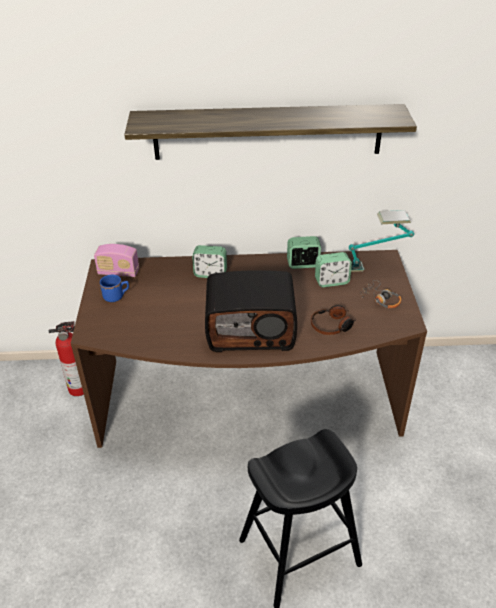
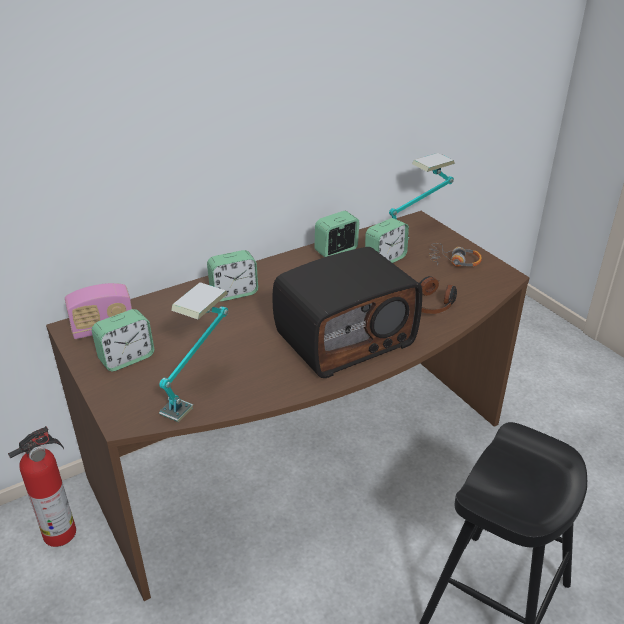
camera: 30 degrees left, 5 degrees down
(116, 296) = (127, 358): blue mug -> alarm clock
(140, 330) = (199, 388): none -> table lamp
(267, 132) = (274, 78): shelf -> none

